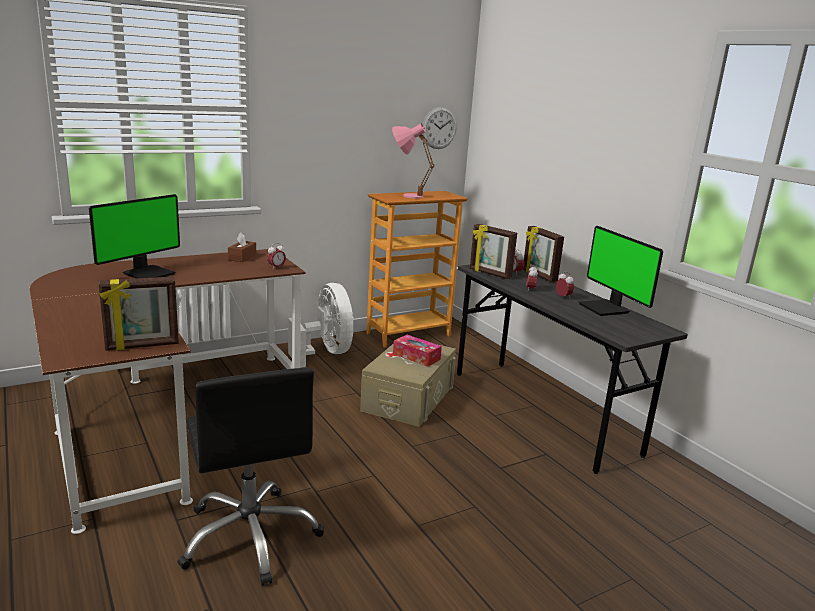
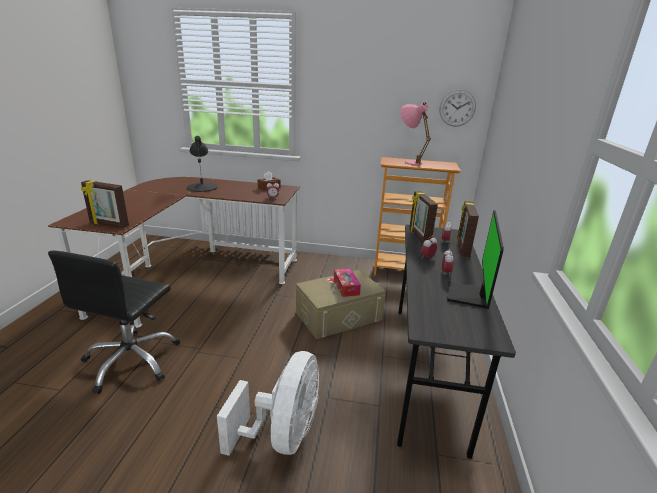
camera: 40 degrees right, 5 degrees up
(148, 273) = (202, 187): monitor -> black table lamp
(325, 353) = (330, 267): white fan -> white fan (283, 435)

